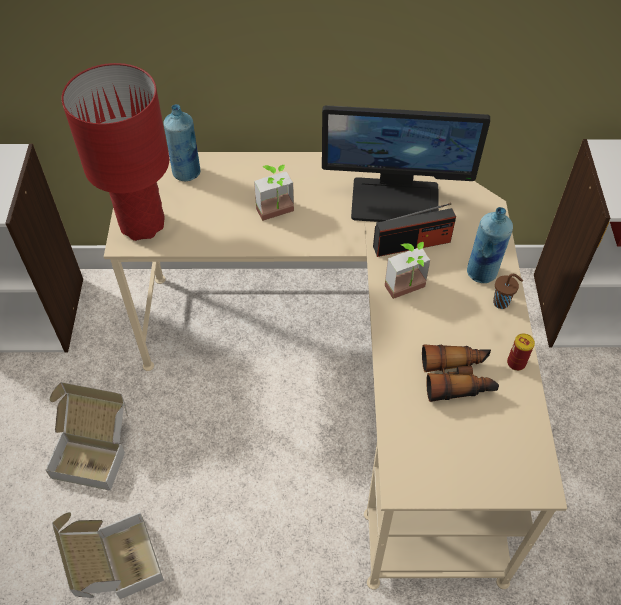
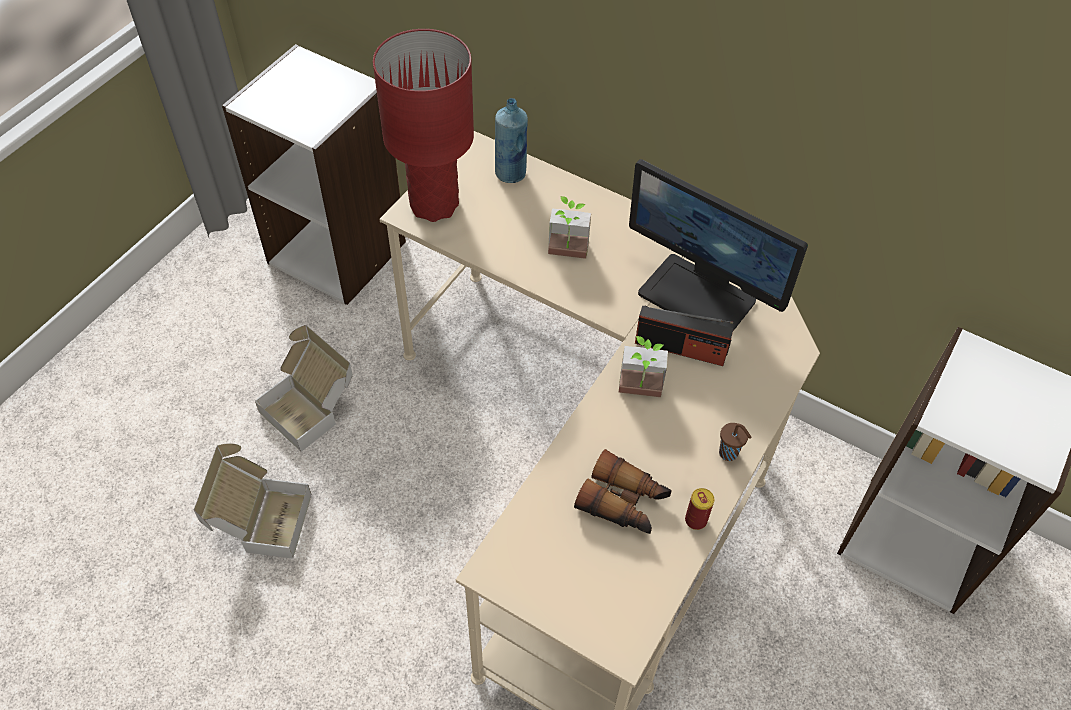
camera: 30 degrees right, 0 degrees up
(482, 272) = (732, 413): blue bottle -> none

